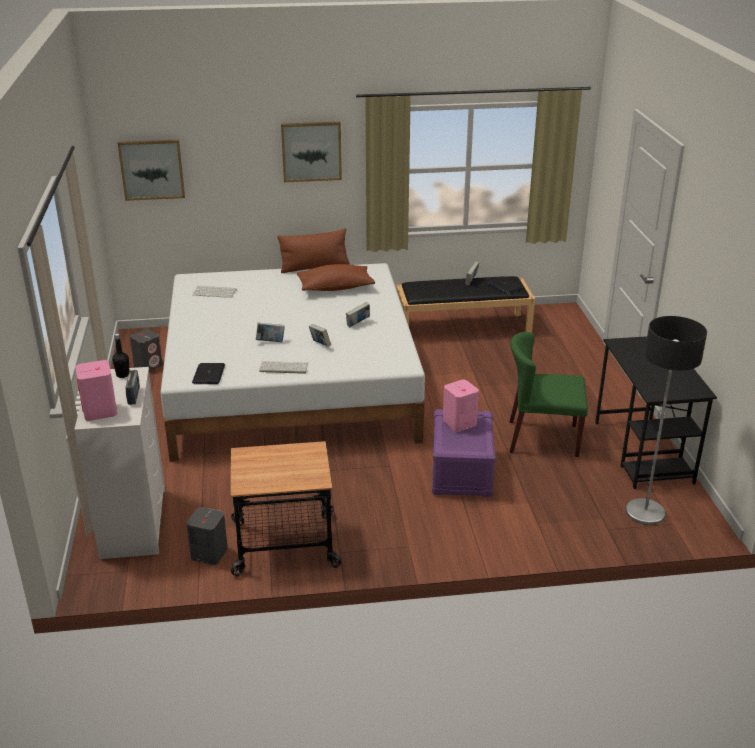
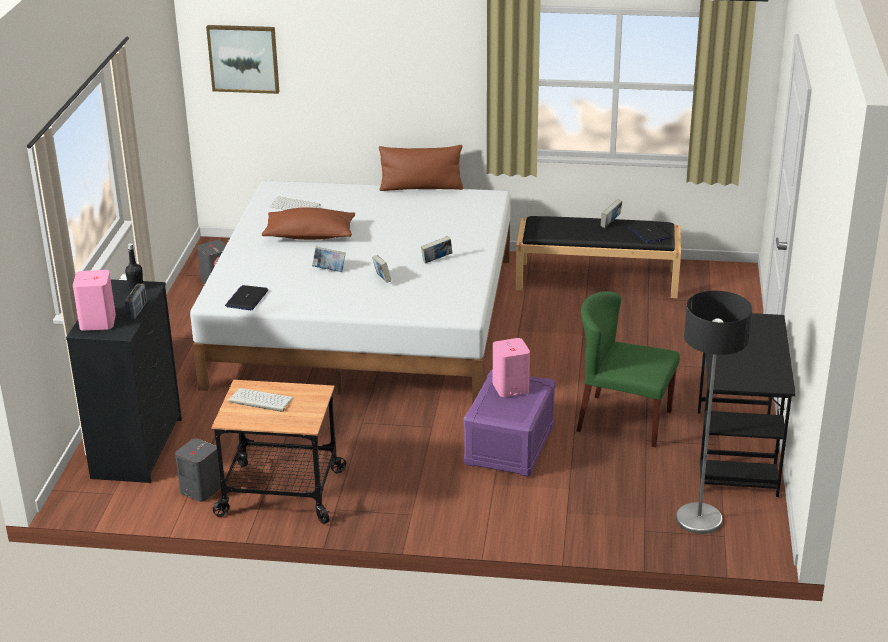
camera: 15 degrees right, 0 degrees up
(133, 522) = (137, 447): white dresser -> black dresser
(283, 368) = (329, 301): keyboard -> keyboard (259, 400)
(311, 151) = (425, 51): picture -> none
(335, 288) = (433, 215): brown pillow -> brown pillow (310, 236)

